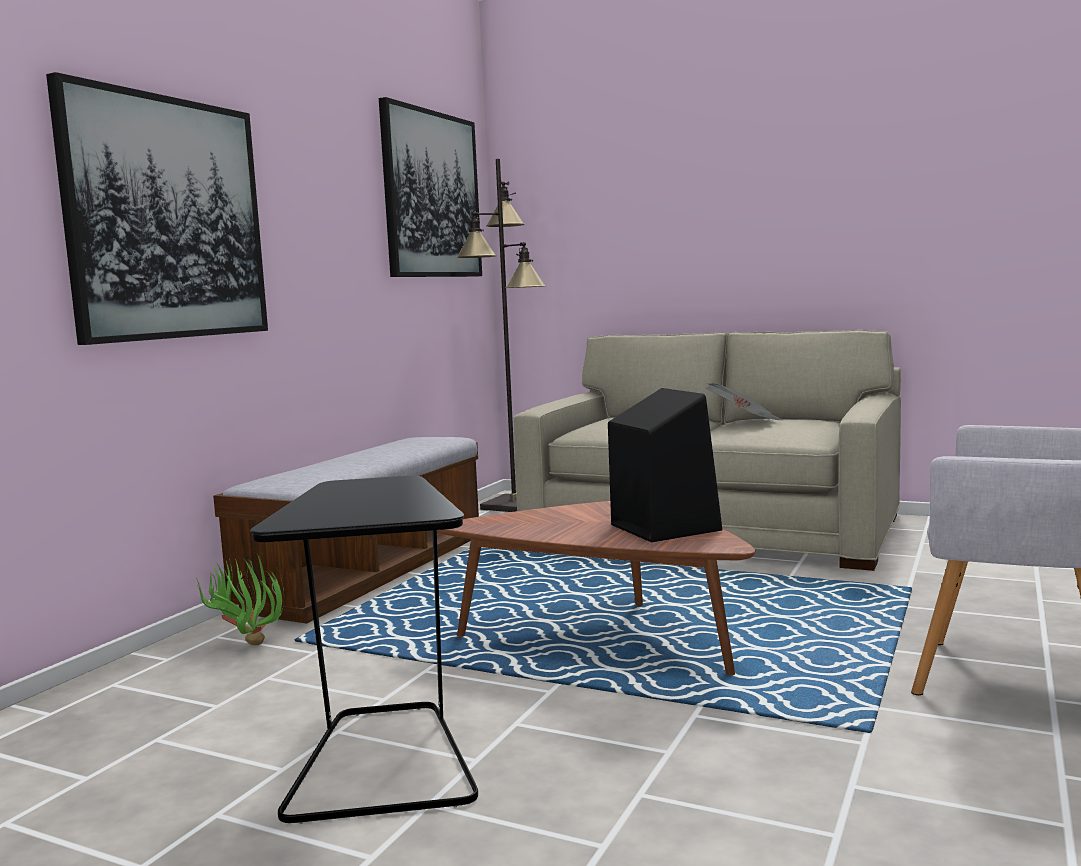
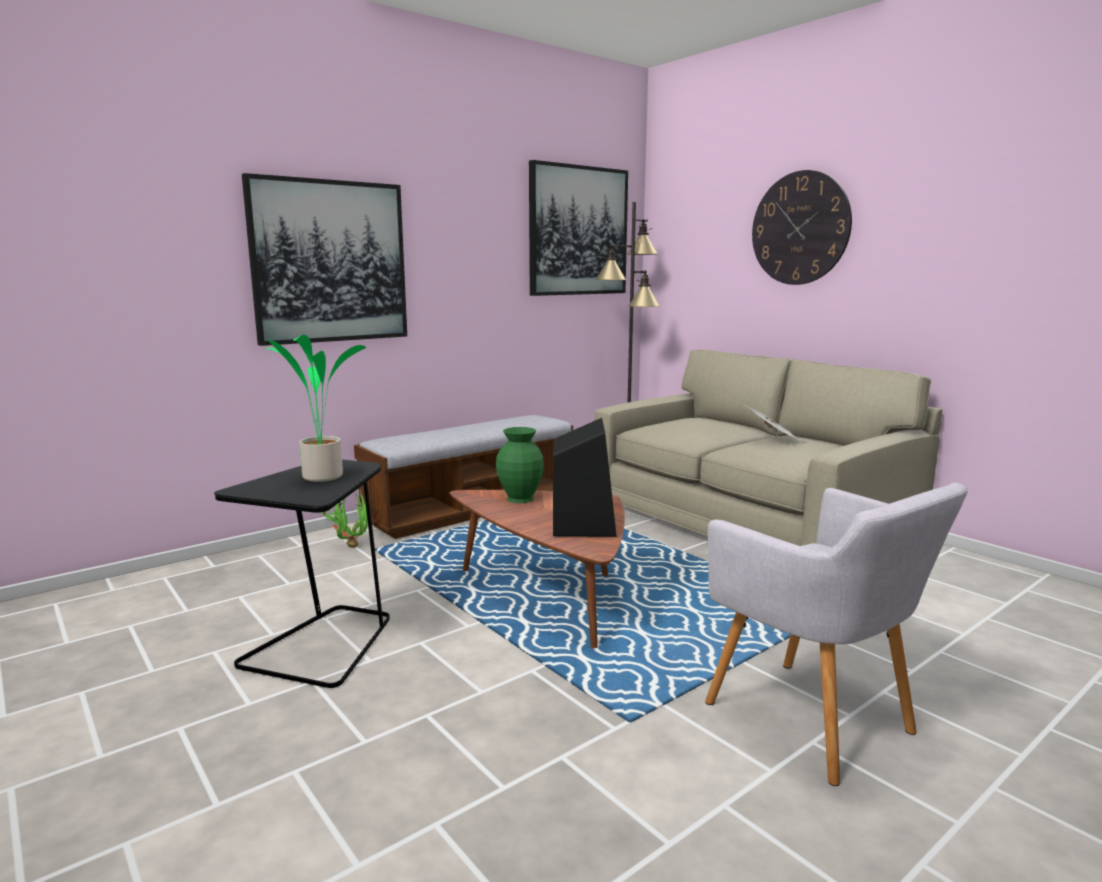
camera: 25 degrees right, 5 degrees up
(373, 496) = (319, 477): none -> potted plant
(540, 518) = (521, 499): none -> green vase
(708, 185) = (800, 228): none -> wall clock

